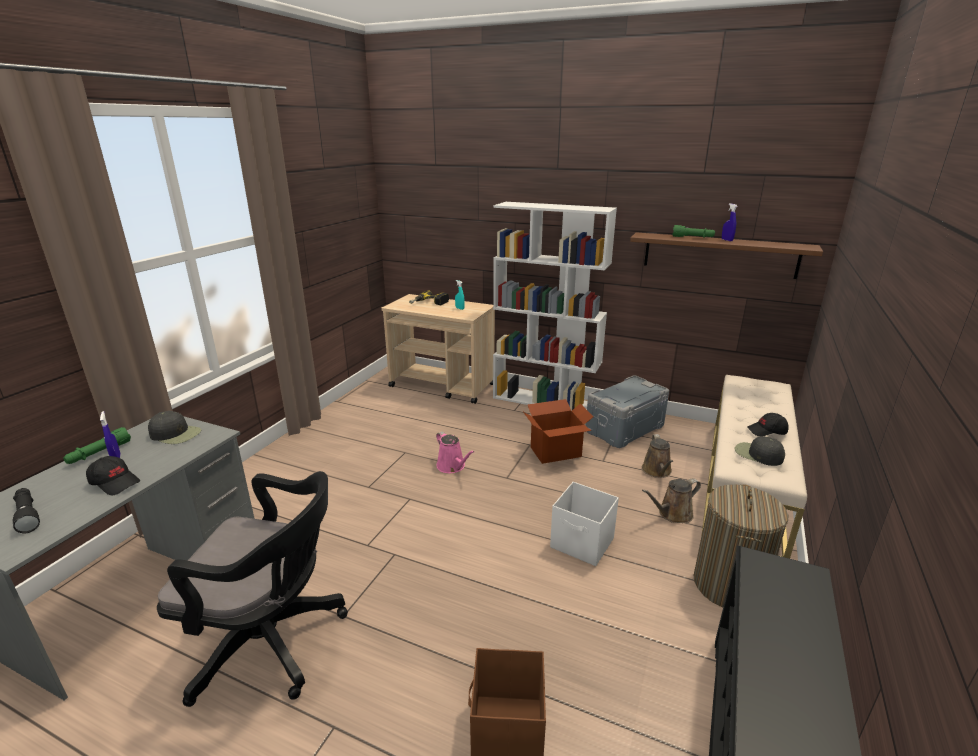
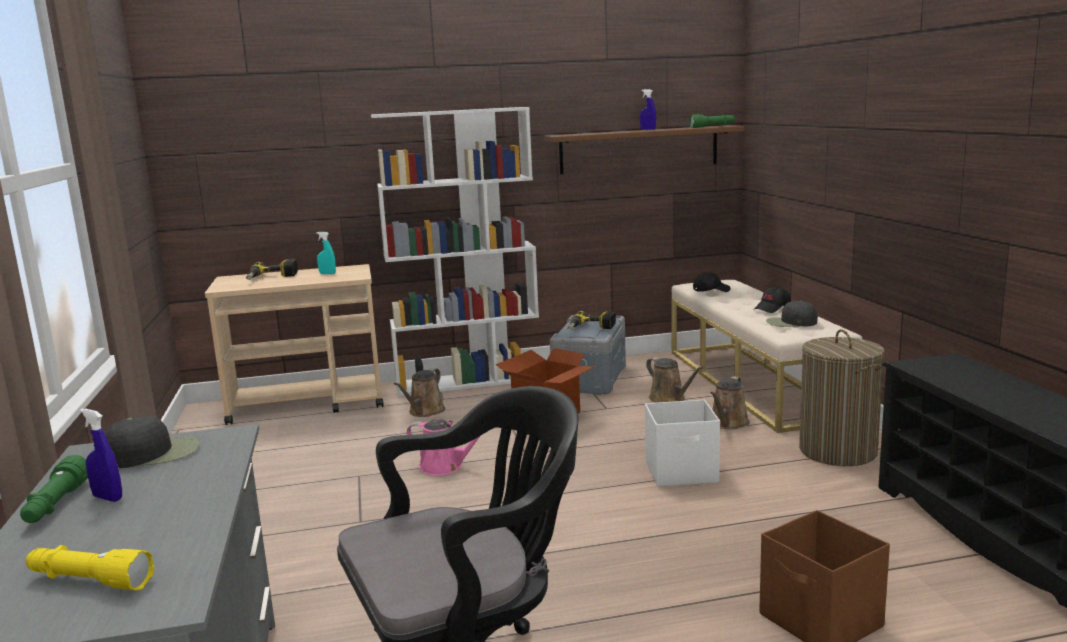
camera: 35 degrees left, 10 degrees down
(27, 515) = (89, 581): black flashlight -> yellow flashlight
(115, 482) = (171, 511): black cap -> black cap (711, 290)
(492, 417) = (425, 412): none -> brown watering can
(630, 393) = (591, 328): none -> power drill
(693, 237) = (612, 132): green flashlight -> green flashlight (712, 127)

